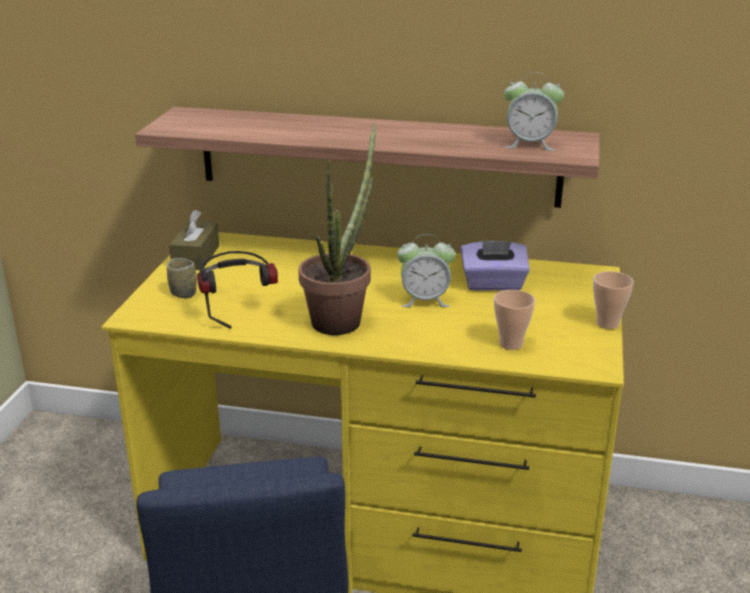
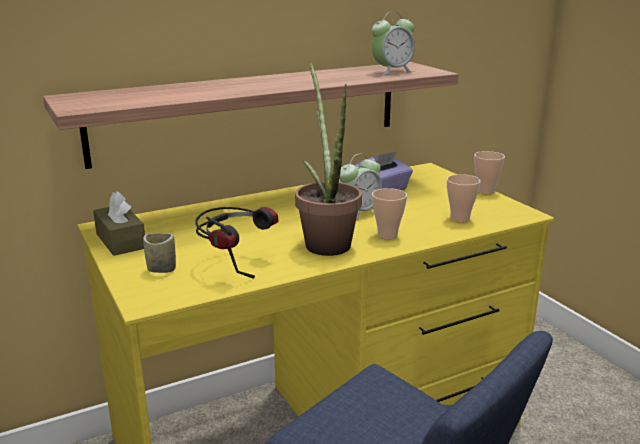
camera: 40 degrees left, 5 degrees down
(405, 333) = (387, 235): none -> cup

